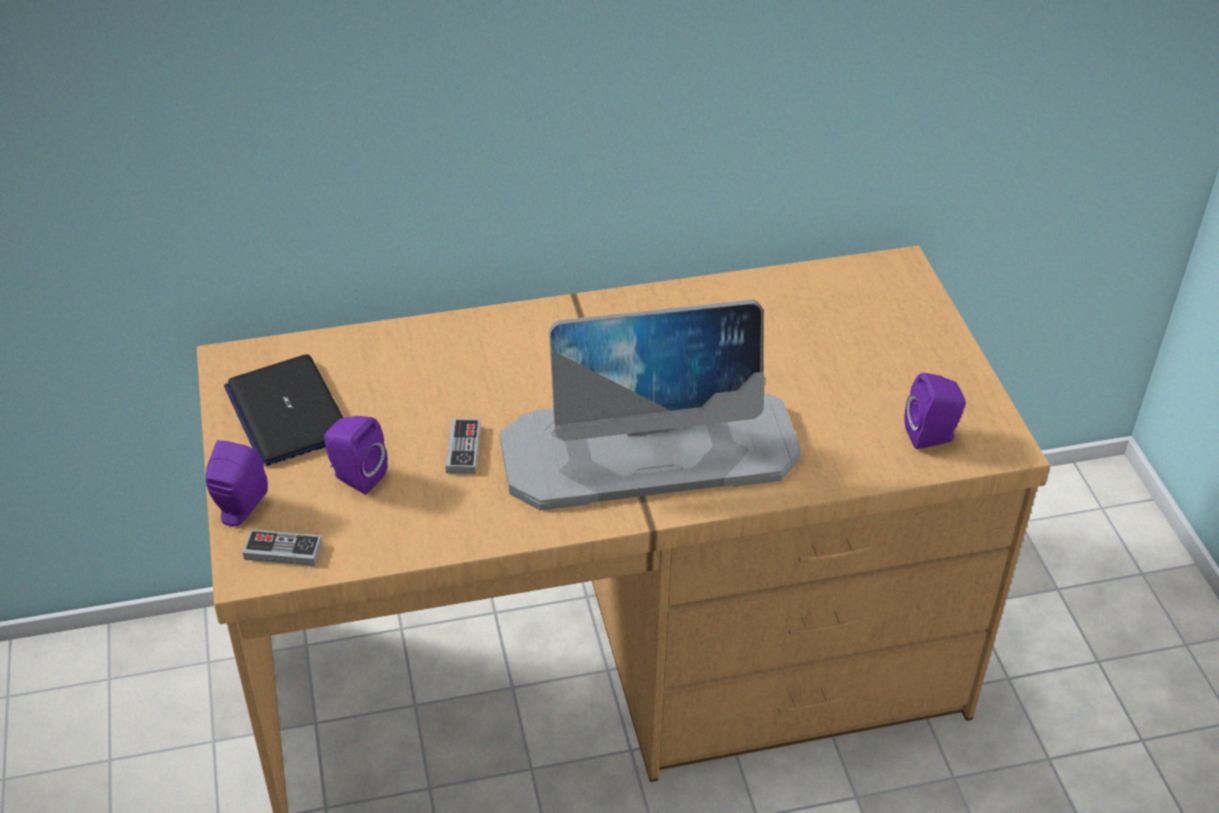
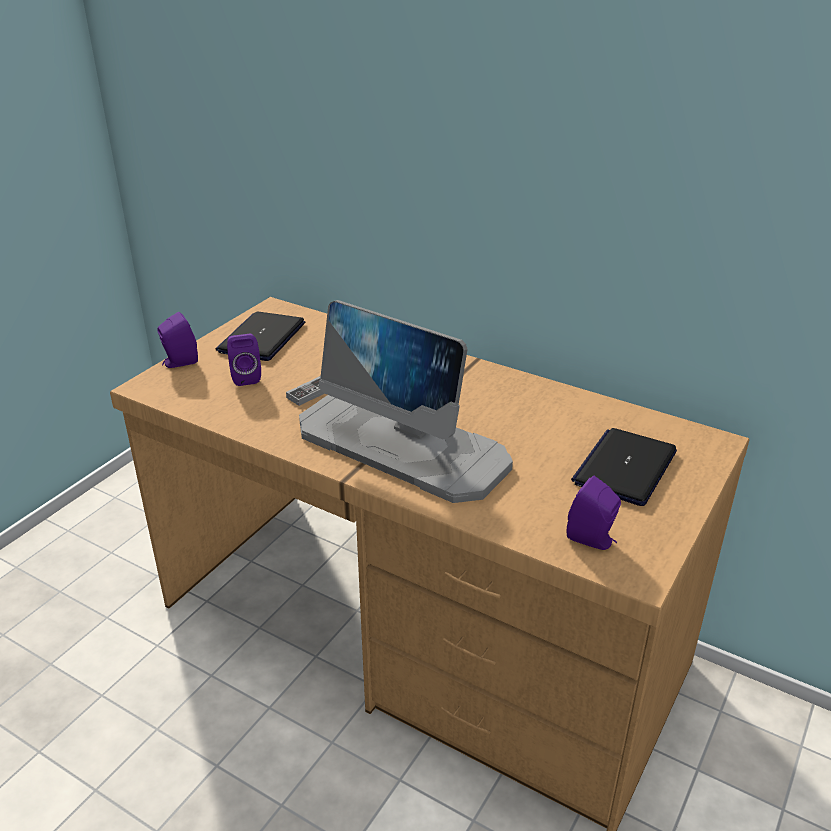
camera: 45 degrees right, 10 degrees down
(283, 551) = (168, 387): game controller -> none
(866, 343) = (625, 467): none -> laptop

